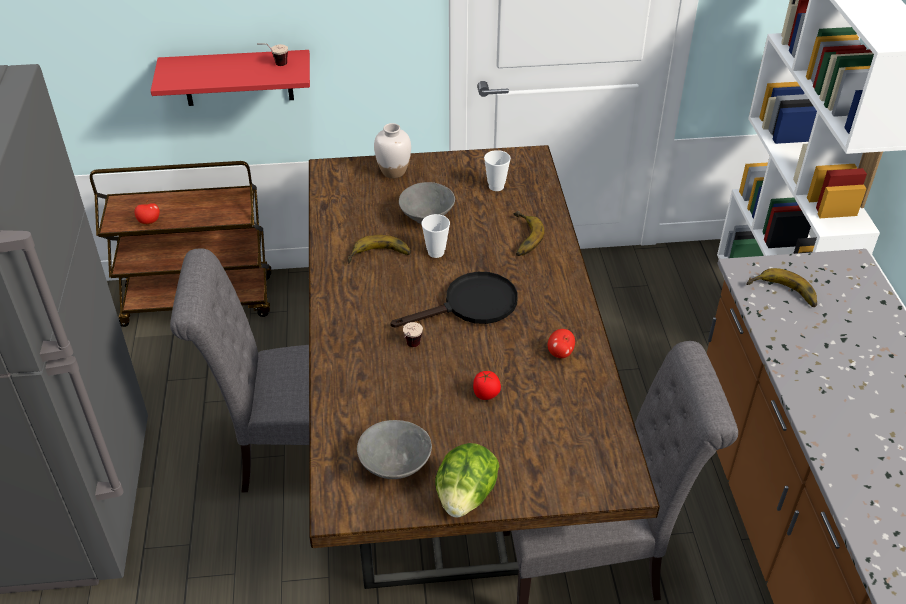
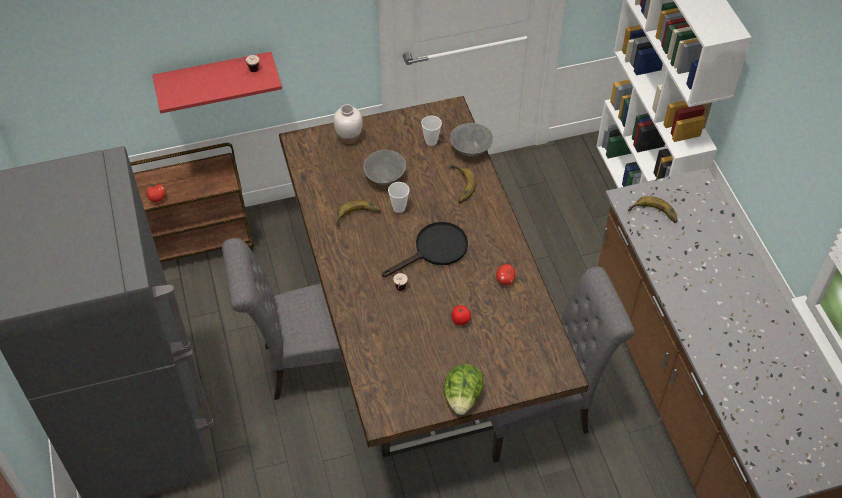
camera: 10 degrees left, 10 degrees up
(396, 466) = (411, 383): grey bowl -> grey bowl (471, 149)

